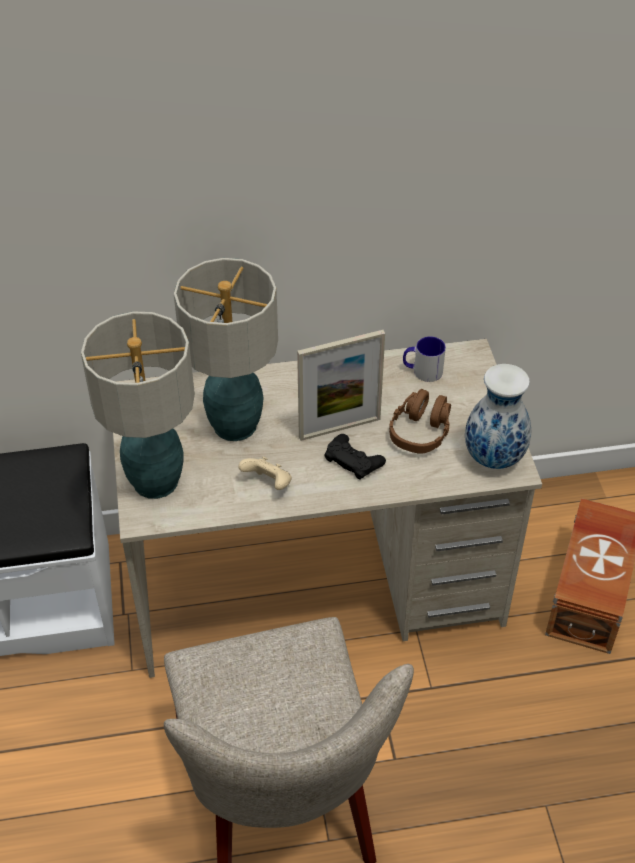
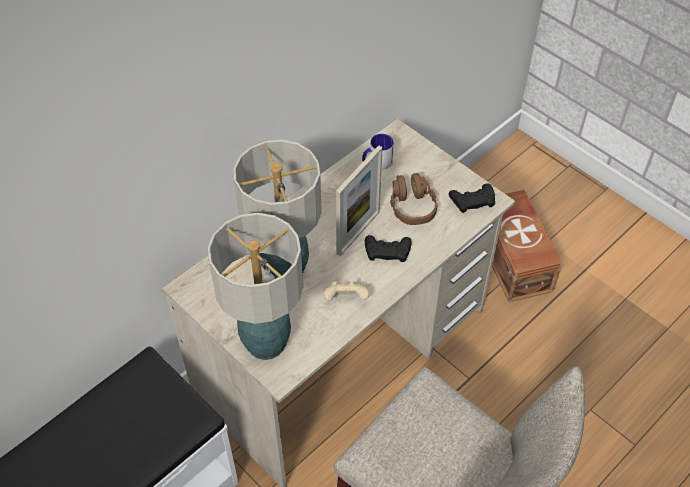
camera: 35 degrees left, 5 degrees up
(492, 459) = (472, 200): vase -> black game controller

